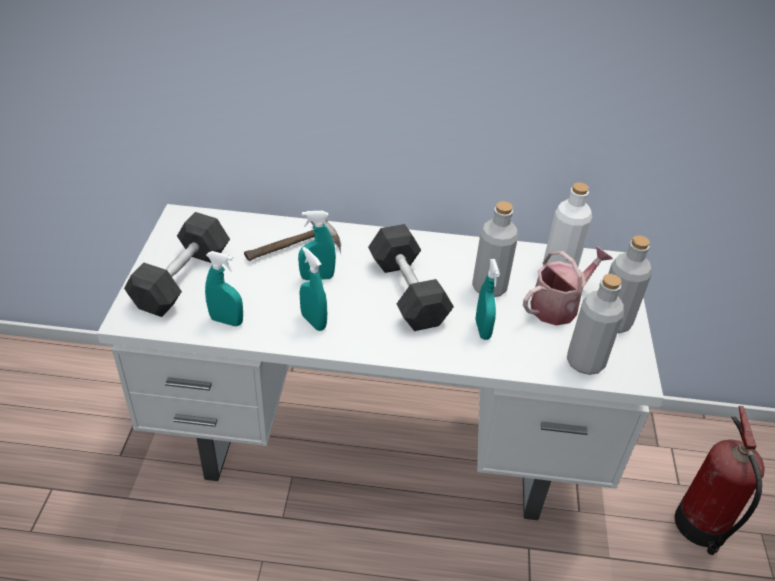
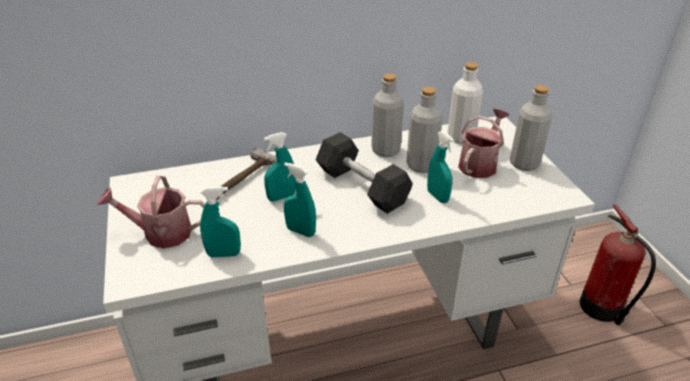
camera: 20 degrees left, 5 degrees down
(182, 279) = (161, 233): grey dumbbell -> watering can
(585, 362) = (526, 196): grey bottle -> grey bottle (385, 150)

